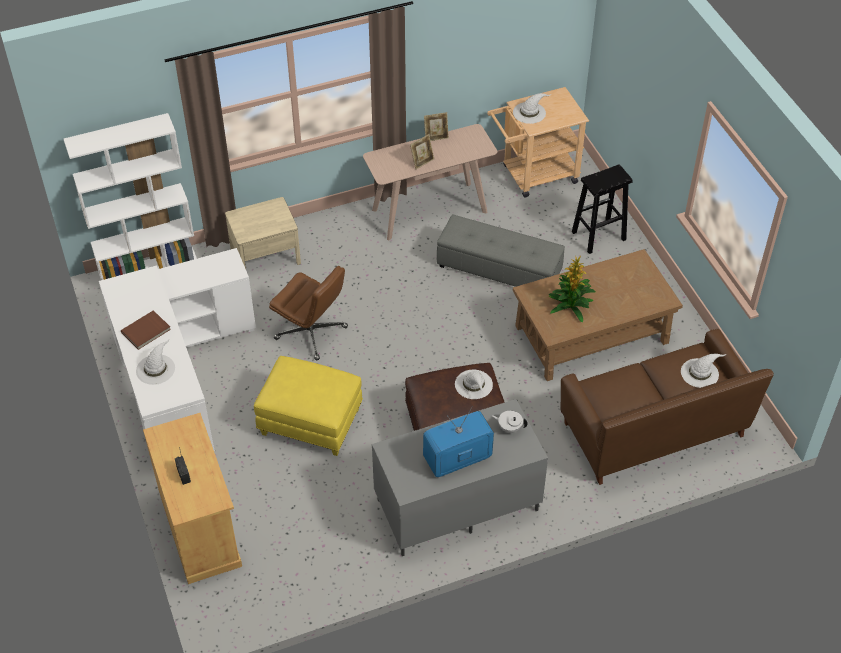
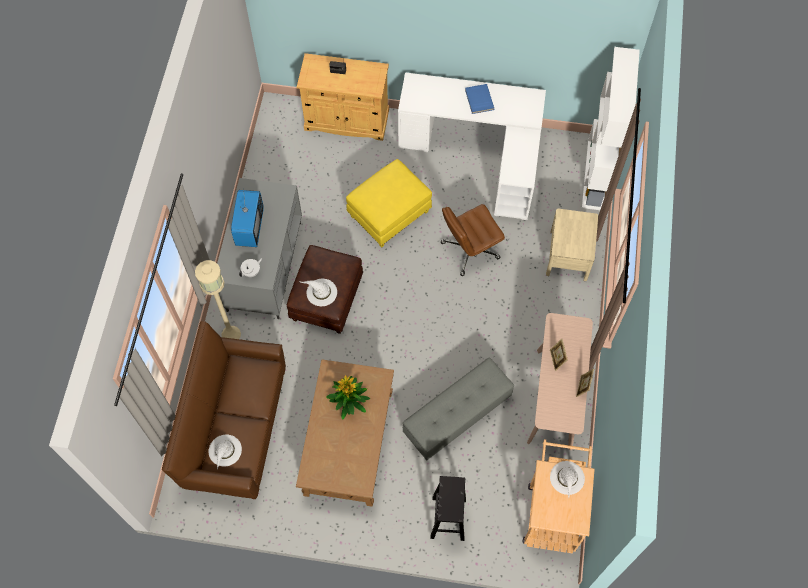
camera: 120 degrees right, 15 degrees up
(146, 331) = (478, 100): brown book -> blue book
(155, 369) = (441, 93): white hat -> none
(560, 491) = (231, 334): none -> beige floor lamp

